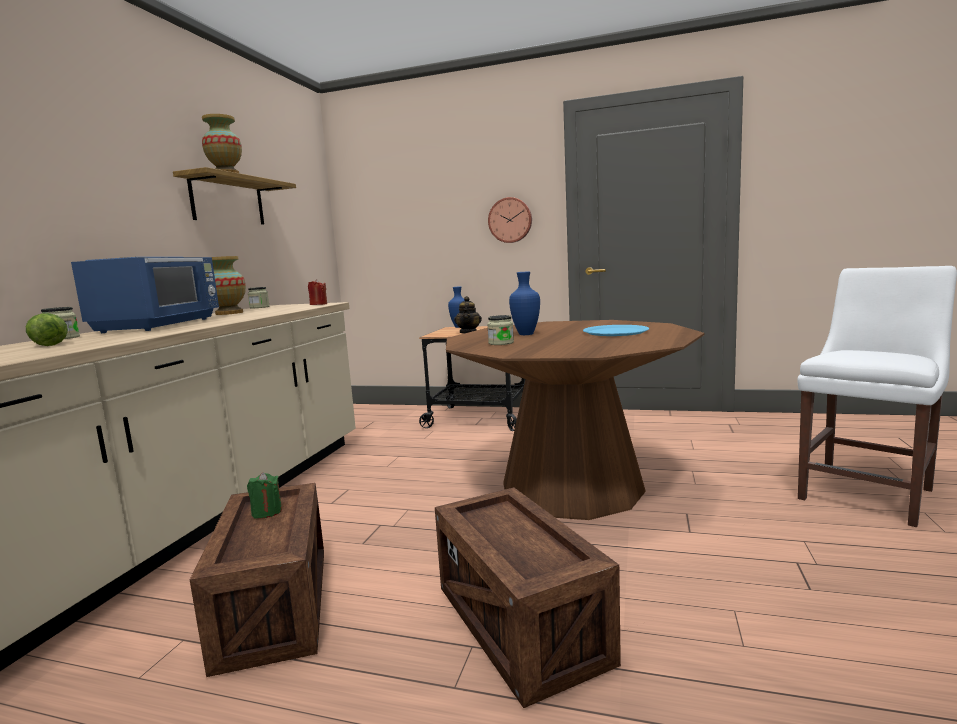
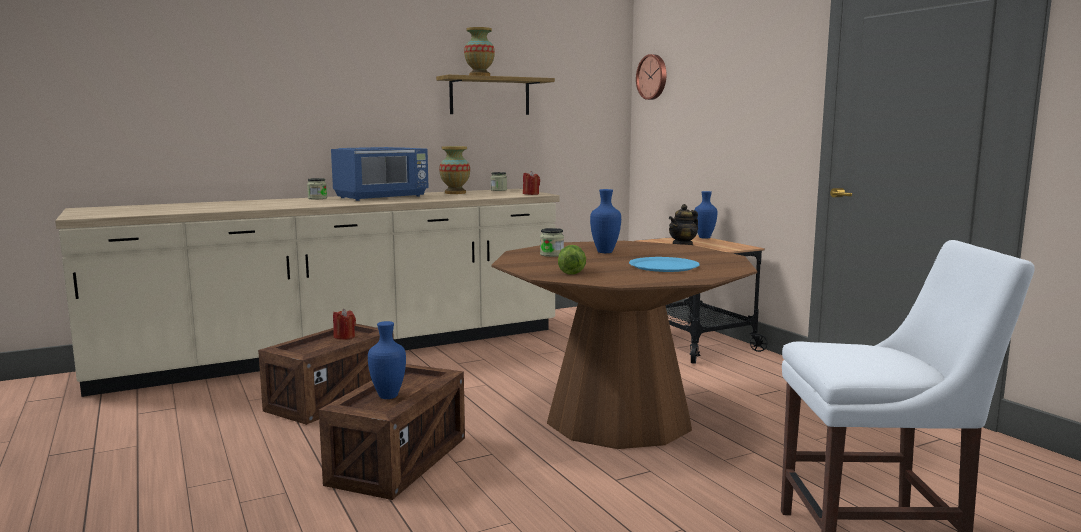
camera: 45 degrees right, 0 degrees up
(48, 344) = (295, 201): lettuce -> lettuce (571, 271)
(267, 512) = (344, 337): green candle -> red candle
(510, 220) = (769, 119): wall clock -> wall clock (653, 77)
(522, 544) = (388, 396): none -> blue vase

